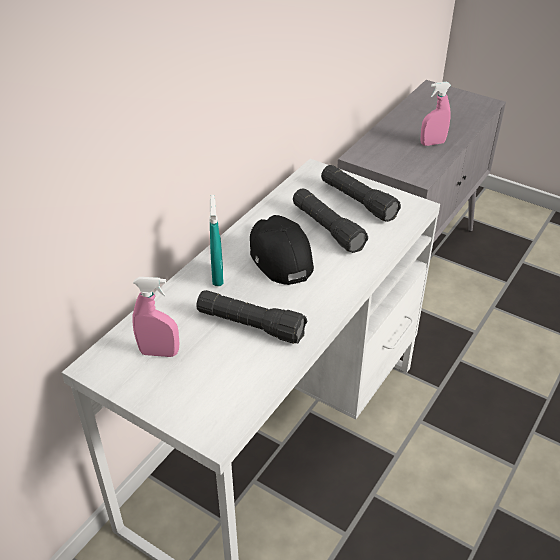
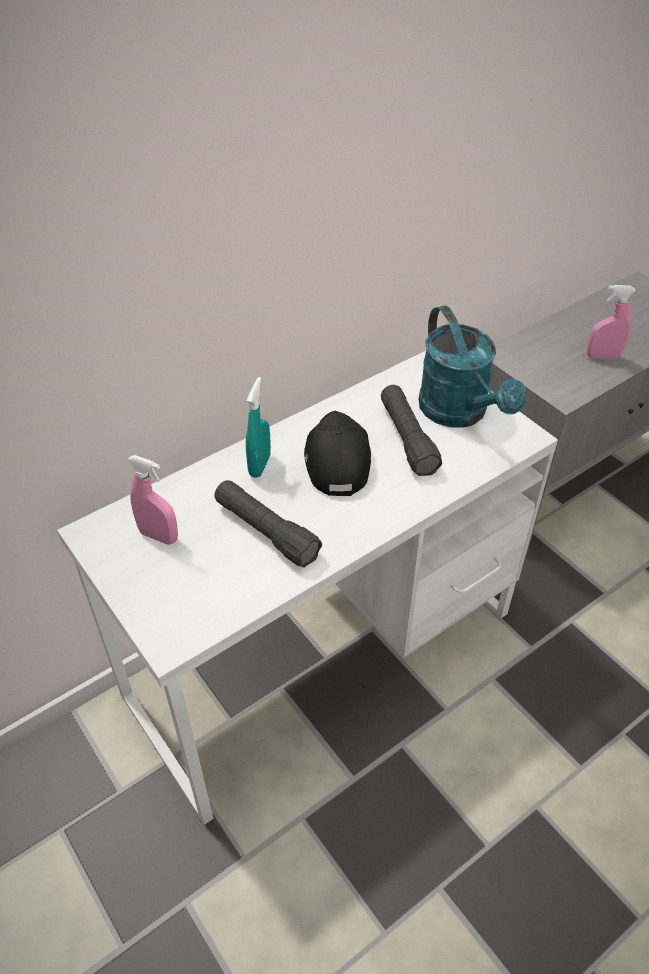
camera: 20 degrees right, 5 degrees up
(358, 201) = (460, 413): black flashlight -> turquoise watering can

